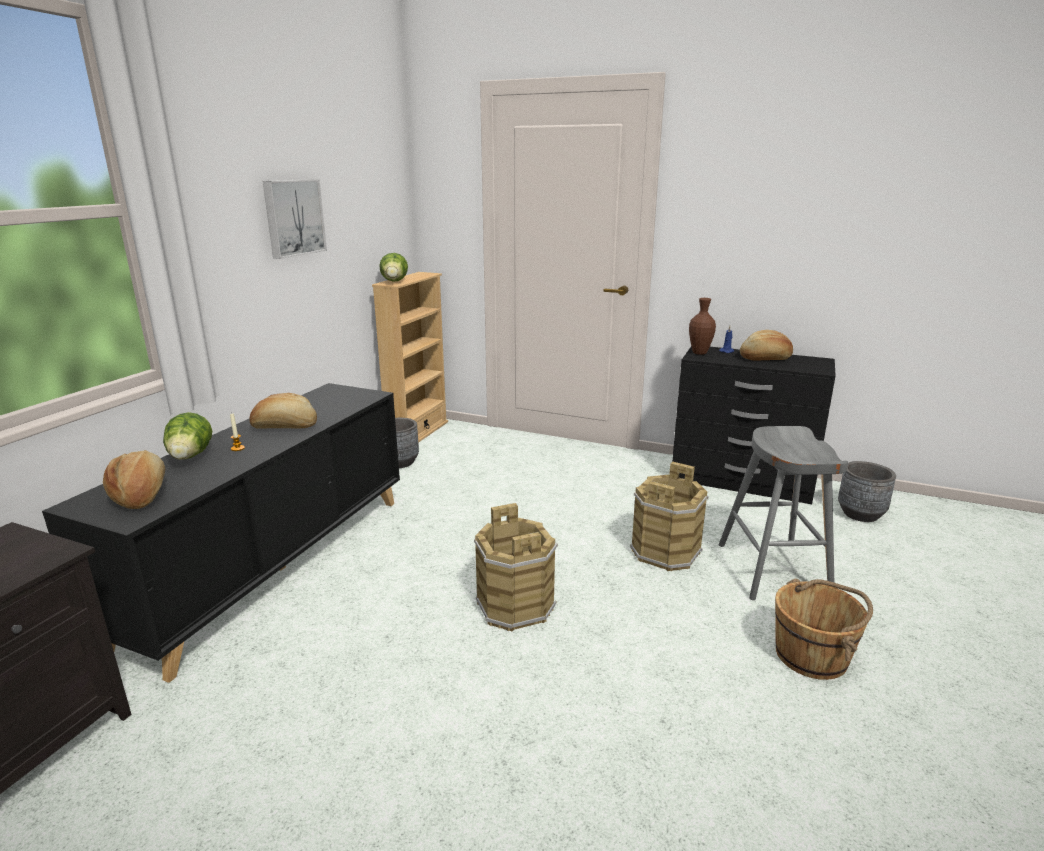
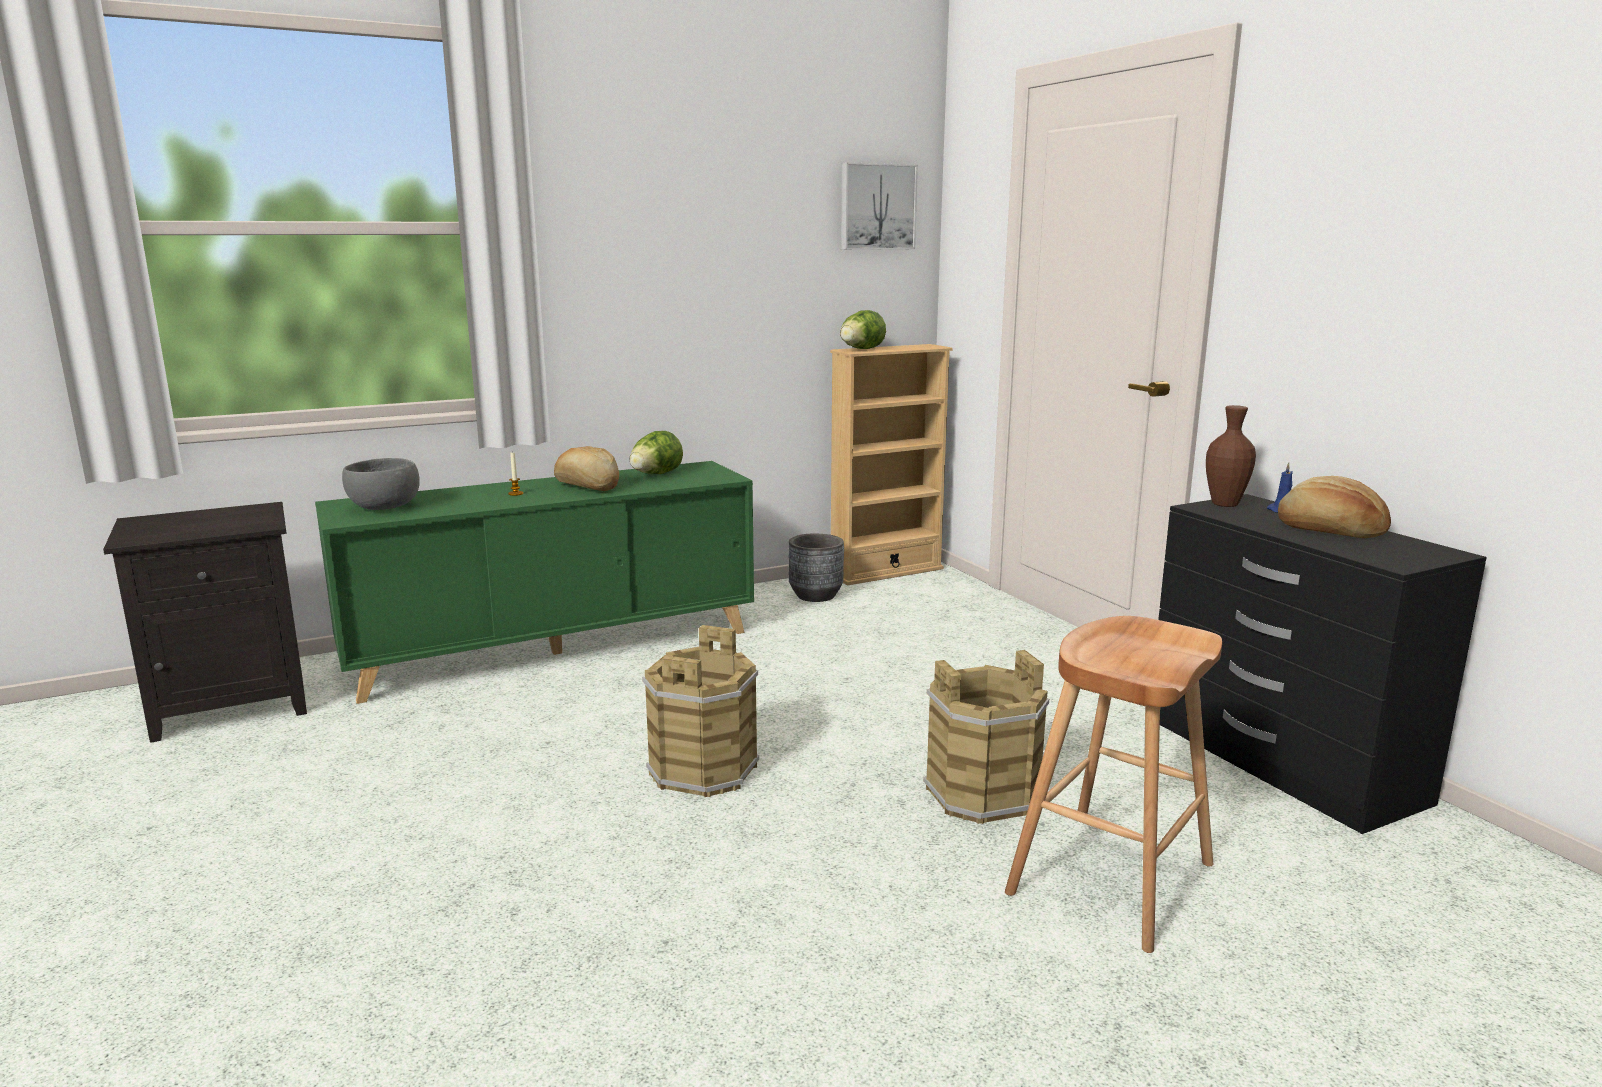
camera: 40 degrees right, 5 degrees down
(141, 495) = (385, 507): bread -> grey bowl
(190, 457) = (470, 491): lettuce -> lettuce (655, 475)
(274, 565) = (555, 648): black cabinet -> green cabinet
(293, 217) = (706, 252): picture -> picture (876, 207)
(773, 570) = (1111, 879): grey stool -> brown stool
(812, 655) = (977, 991): brown bucket -> none
(860, 514) = (1445, 883): grey planter -> none

